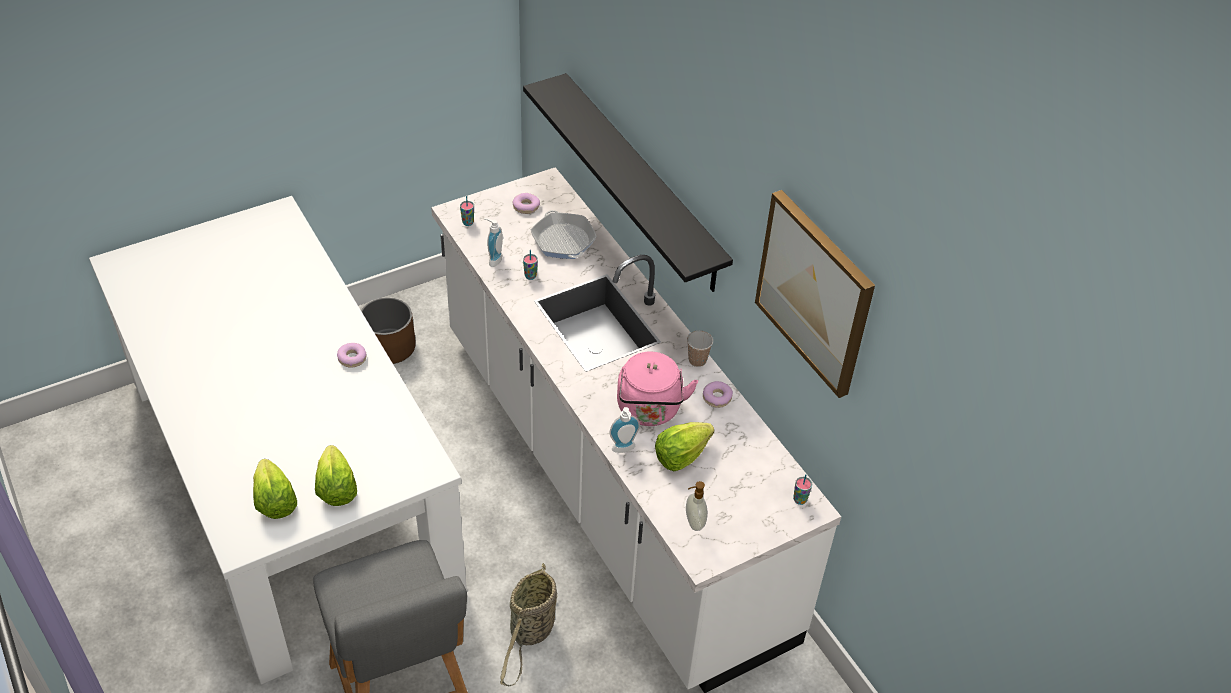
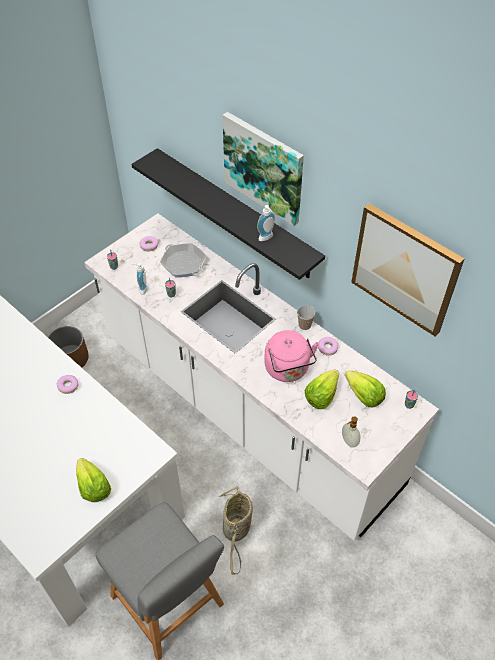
camera: 15 degrees left, 5 degrees up
(275, 501) = (52, 511): lettuce -> lettuce (363, 396)
(624, 450) = (283, 402): soap dispenser -> soap dispenser (267, 238)
(677, 121) = (264, 167): none -> picture

